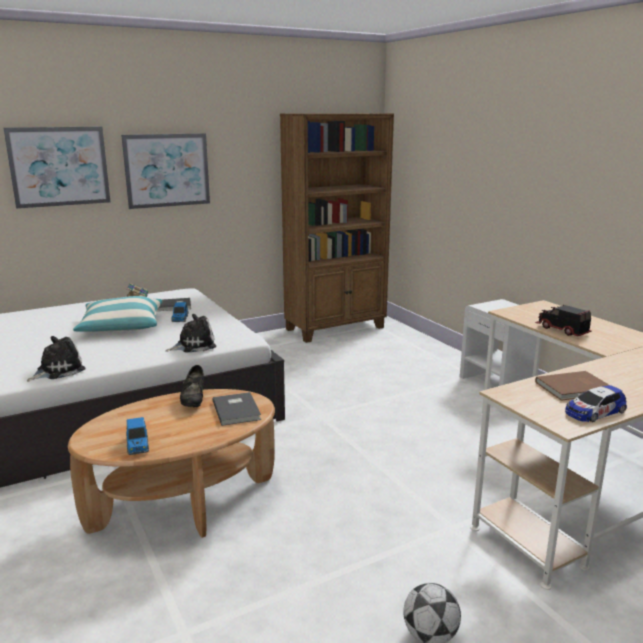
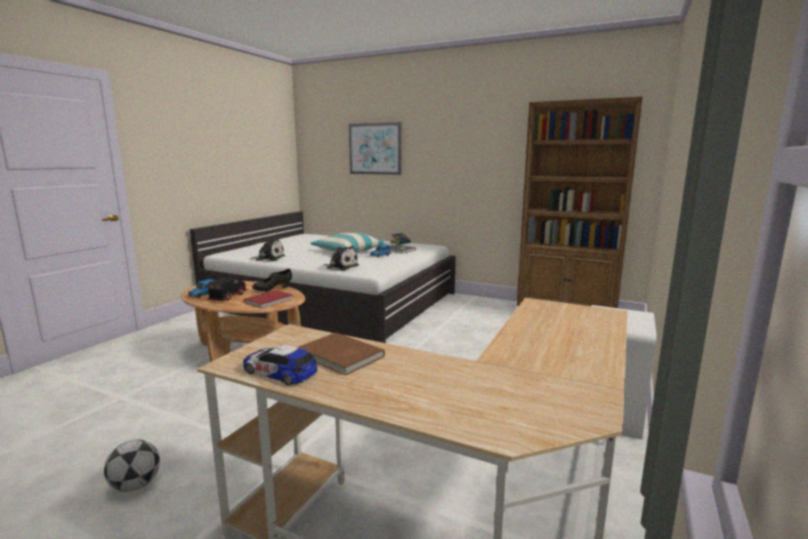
camera: 55 degrees right, 5 degrees down
(167, 170) = (441, 154): picture -> none
(237, 410) = (270, 300): grey book -> red book
(561, 330) = (528, 330): toy truck -> toy truck (228, 296)

